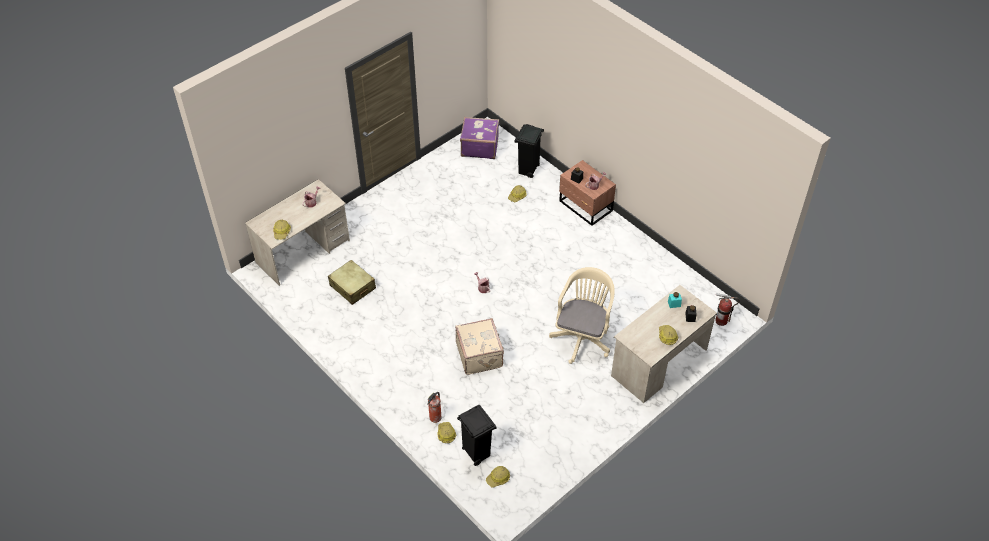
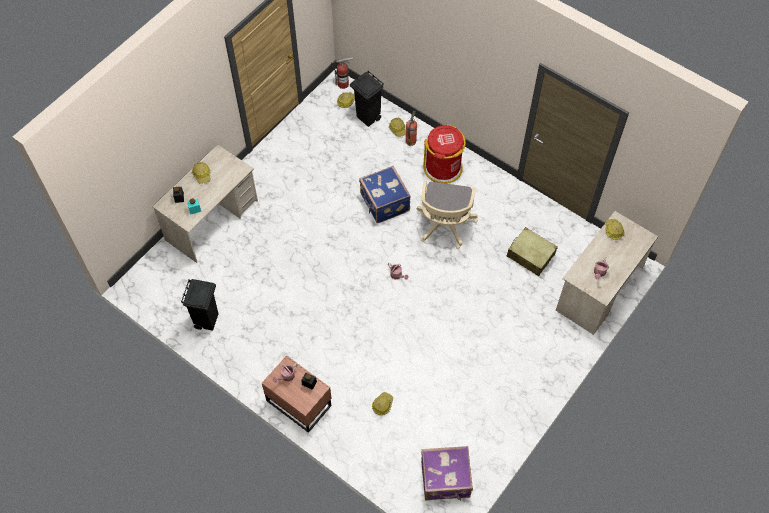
camera: 170 degrees right, 10 degrees up
(408, 382) = (443, 168): none -> red trash can
(480, 355) = (384, 203): beige suitcase -> blue suitcase
(528, 170) = (376, 449): black trash can -> black trash can (207, 320)
(582, 337) = (288, 236): beige office chair -> beige office chair (444, 226)
(721, 321) = (148, 275): fire extinguisher -> fire extinguisher (343, 84)

